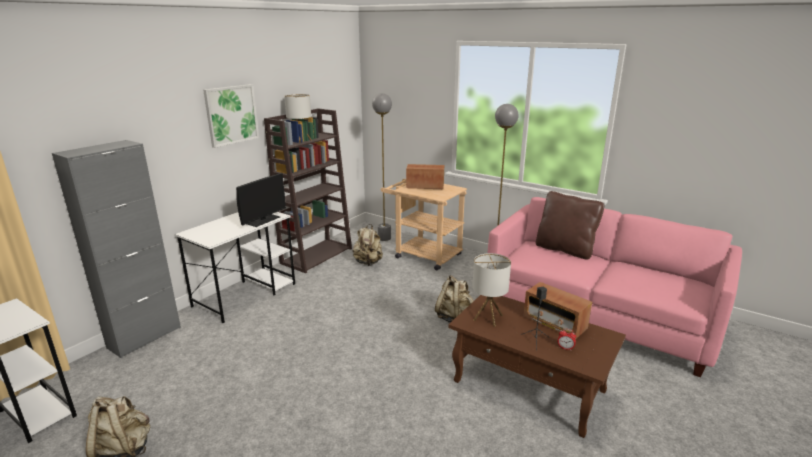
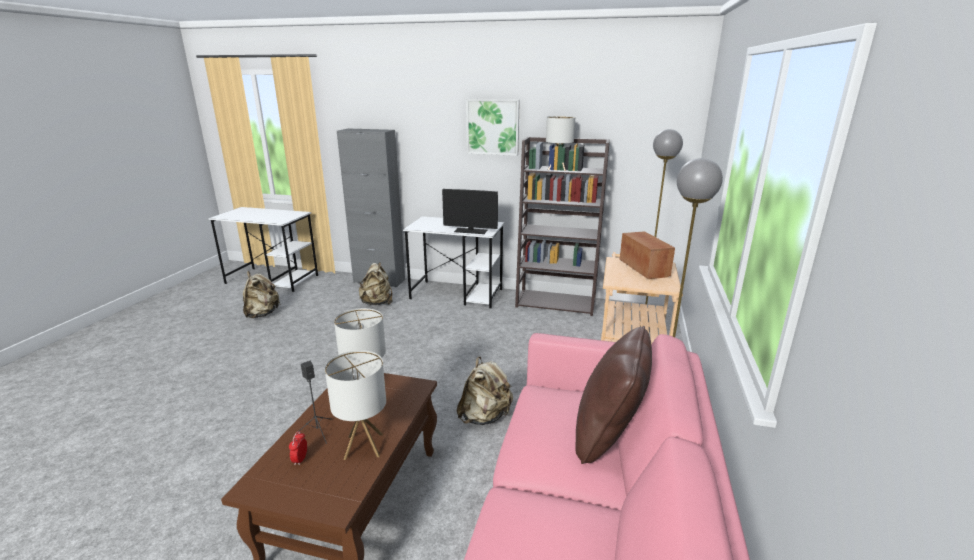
camera: 70 degrees right, 0 degrees up
(368, 262) = (569, 332): beige backpack -> beige backpack (377, 303)
(554, 323) = (363, 446): radio -> table lamp

